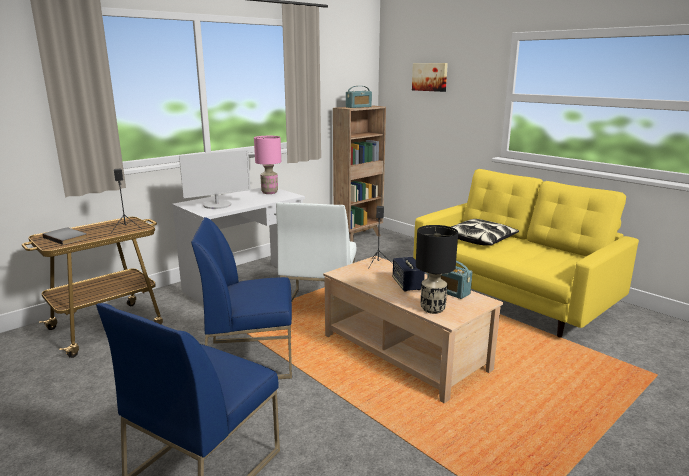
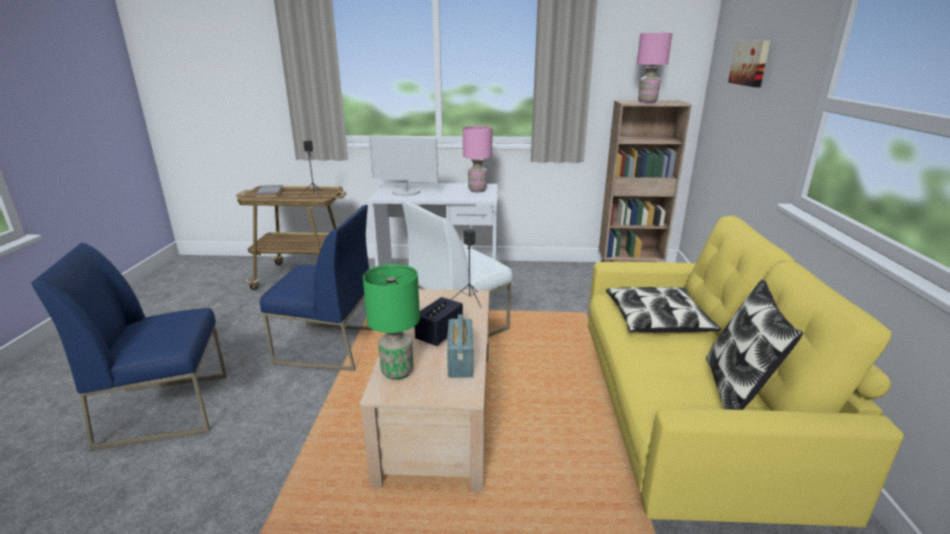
camera: 45 degrees right, 5 degrees up
(251, 358) = (328, 346): blue chair -> blue chair turned 150 degrees clockwise
(358, 107) = (647, 102): radio -> pink table lamp
(432, 309) = (396, 372): black table lamp -> green table lamp
(560, 253) = (736, 390): none -> pillow

